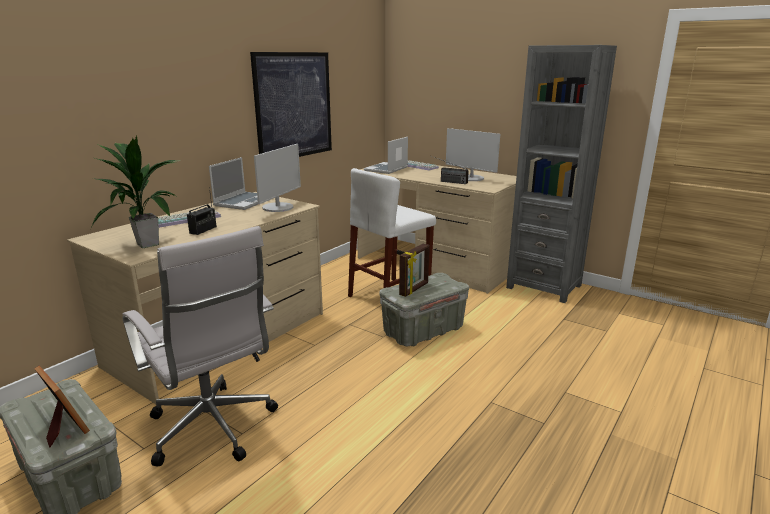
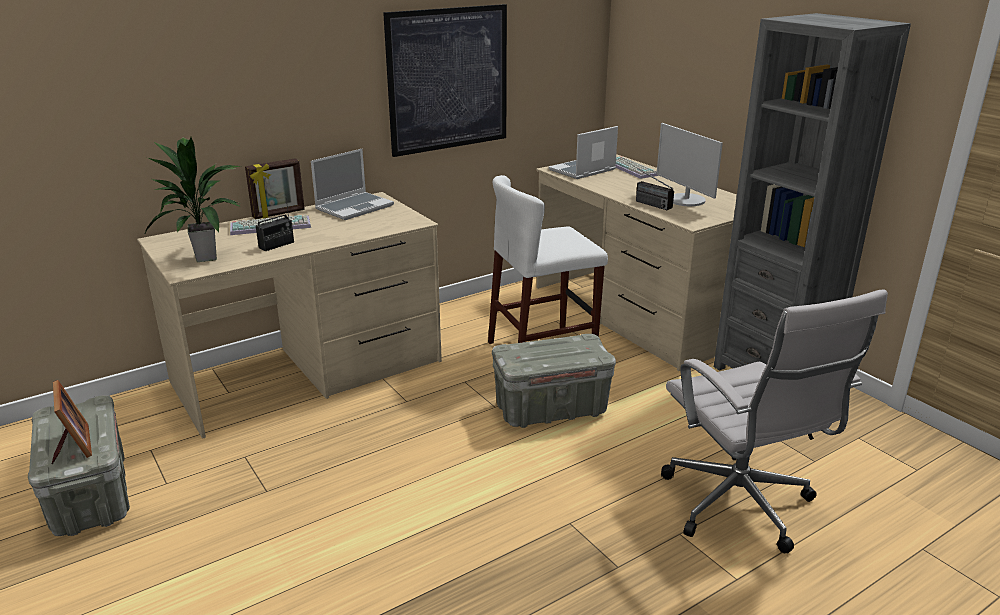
camera: 20 degrees right, 5 degrees up
(214, 430) = (242, 480): white office chair -> white office chair (741, 508)
(278, 207) = (386, 221): monitor -> none
(414, 289) = (536, 353): picture frame -> picture frame (279, 214)

